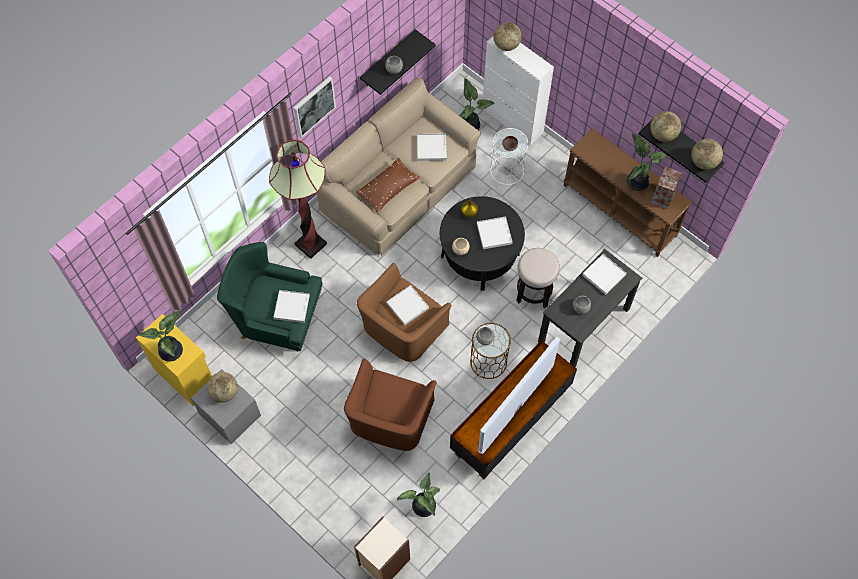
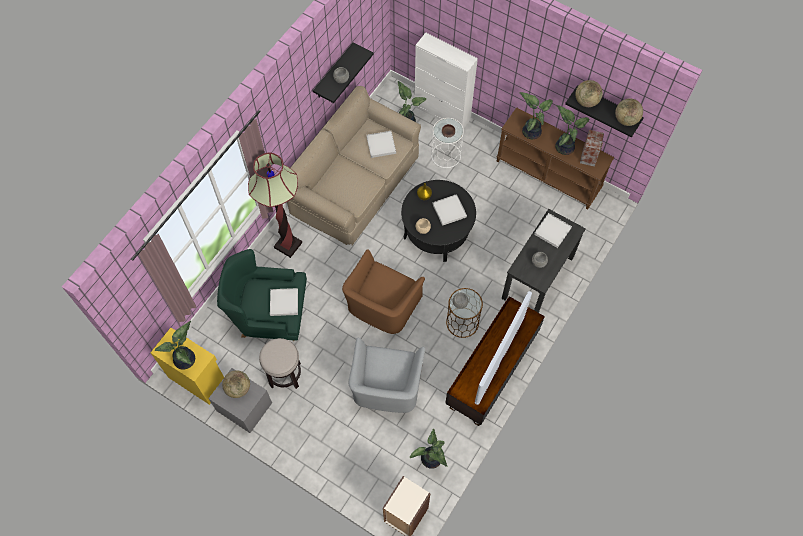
camera: 10 degrees left, 0 degrees up
(314, 106) = (277, 121): picture -> none
(388, 189) = (350, 186): brown pillow -> none
(390, 418) = (386, 386): brown armchair -> grey armchair
(407, 306) = (386, 285): white tray -> none
(506, 45) = (433, 45): globe -> none
(534, 292) = (489, 256): stool -> stool (285, 374)
(603, 158) = (531, 131): none -> potted plant

